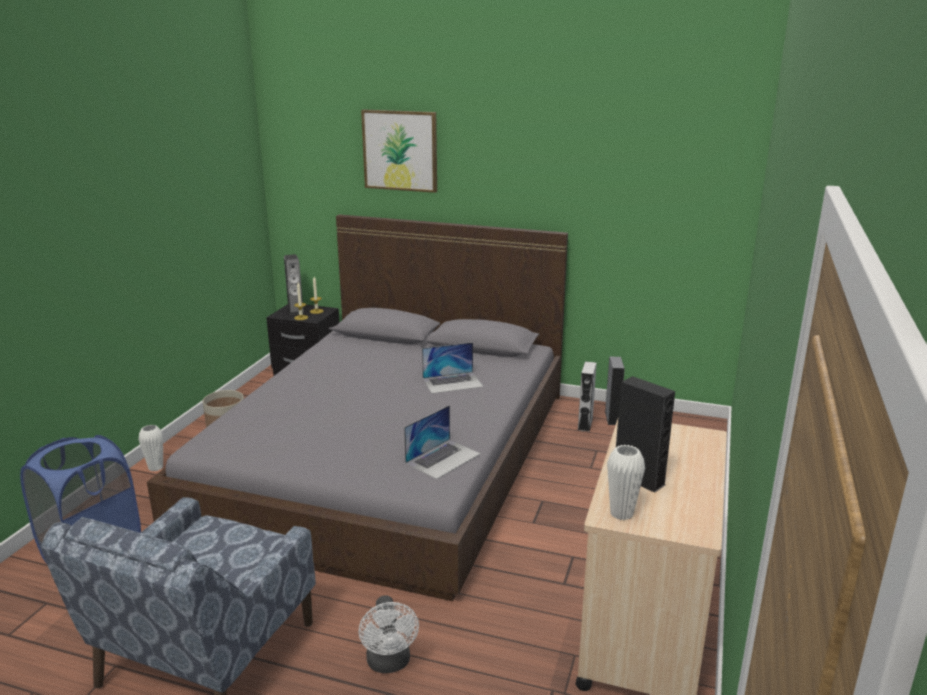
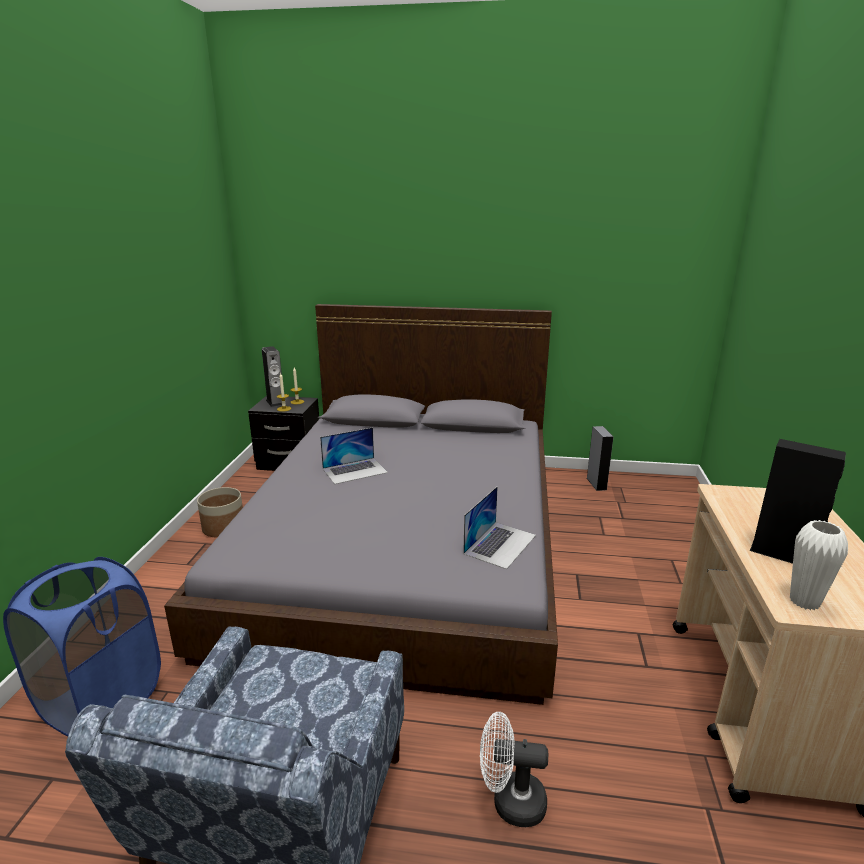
camera: 10 degrees left, 0 degrees up
(156, 467) = (155, 579): white vase -> none
(389, 664) = (510, 801): white fan -> white fan turned 120 degrees clockwise
(400, 150) = (381, 236): picture -> none
(452, 382) = (465, 462): laptop -> laptop (355, 470)
(585, 424) = (575, 491): grey speaker -> none

